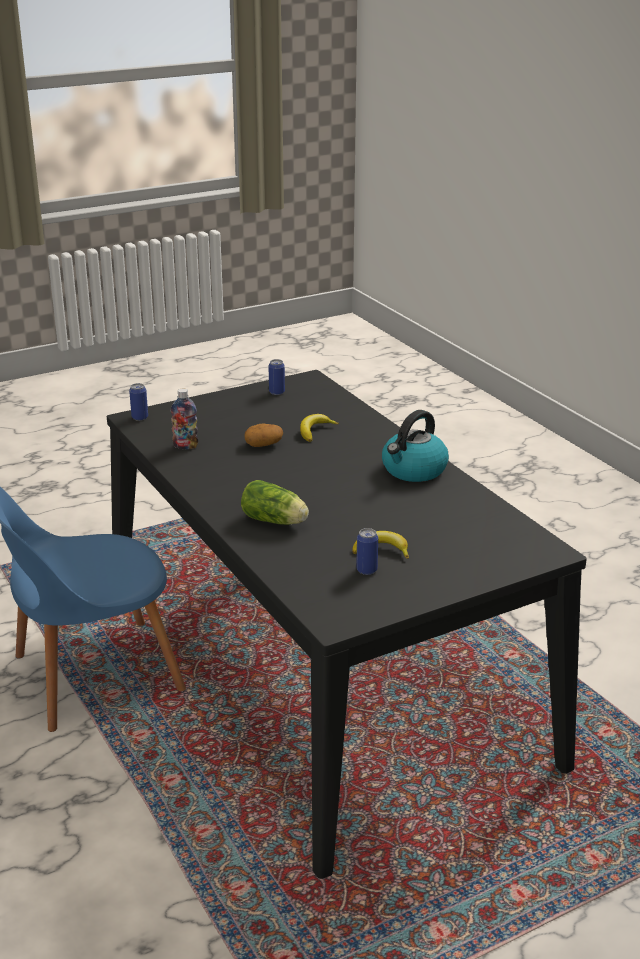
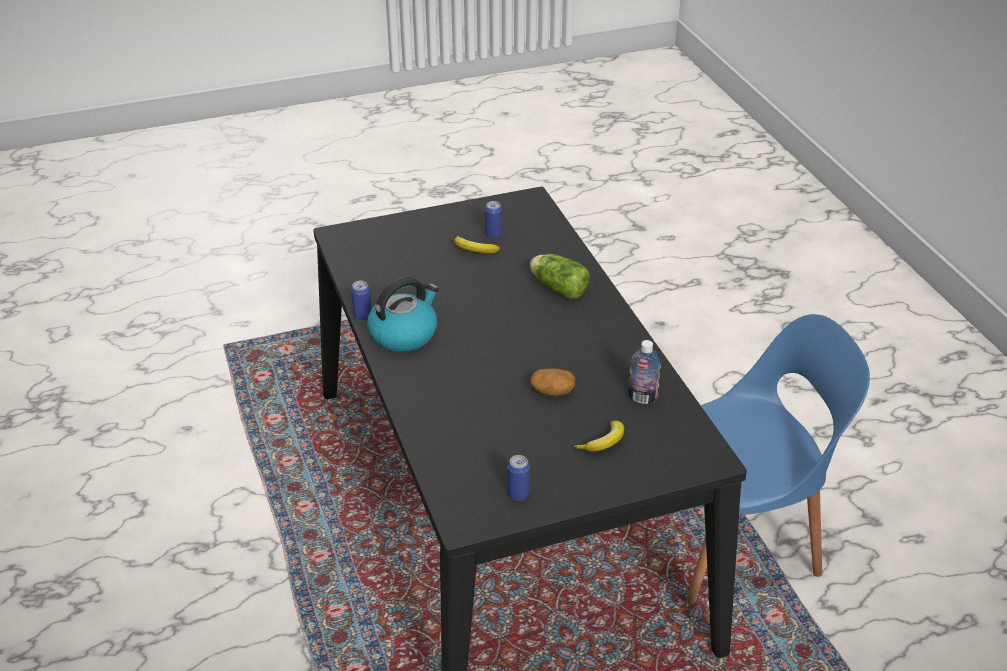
camera: 170 degrees left, 10 degrees up
(140, 417) = (702, 459): can -> can (362, 316)
(315, 431) = (488, 407): banana -> banana (604, 442)

